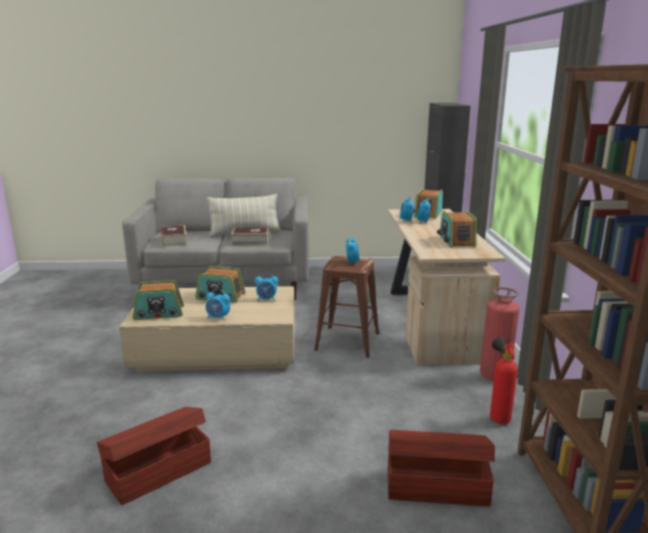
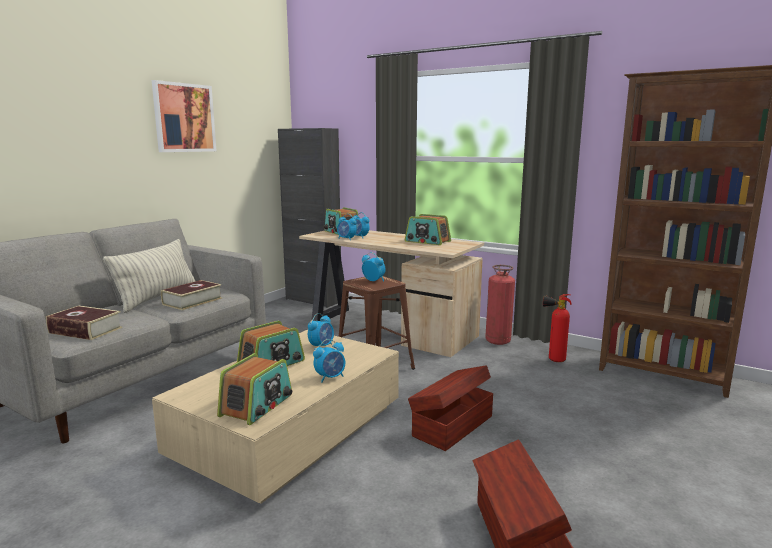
camera: 55 degrees left, 5 degrees down
(328, 95) = (184, 118): none -> picture
(435, 485) = (622, 408): brown storage box -> brown storage box (451, 426)

